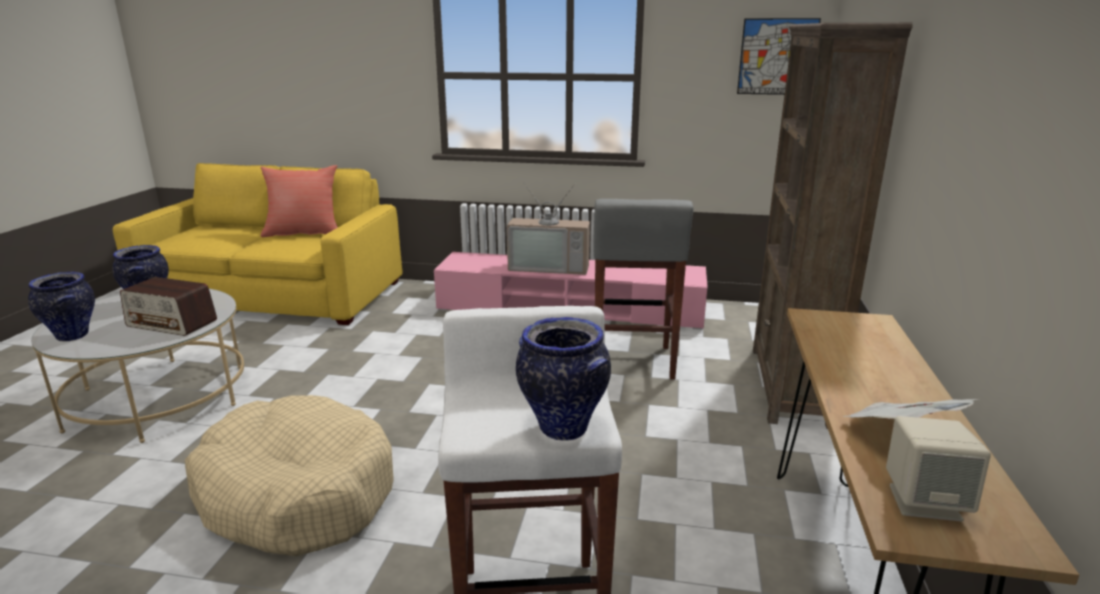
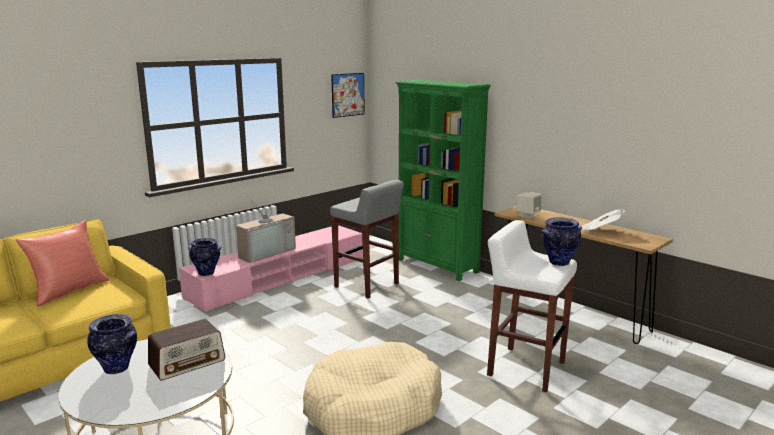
camera: 55 degrees left, 5 degrees down
(73, 336) = (142, 404): vase -> vase (207, 273)
(790, 386) = (437, 265): brown bookcase -> green bookcase
(924, 502) = (635, 240): beige speaker -> beige speaker (527, 215)

